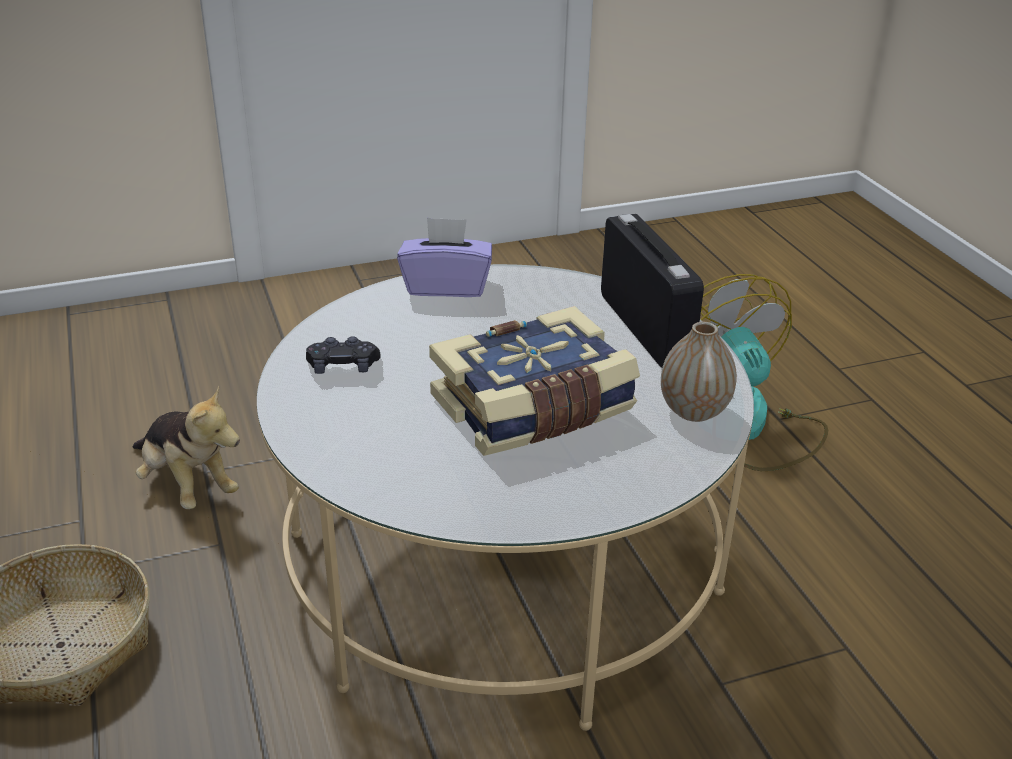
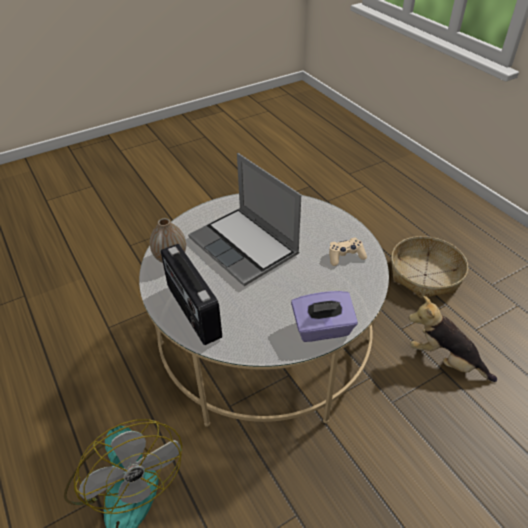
camera: 170 degrees right, 10 degrees up
(343, 367) = (345, 256): black game controller -> beige game controller
(534, 409) = (245, 247): book -> laptop

